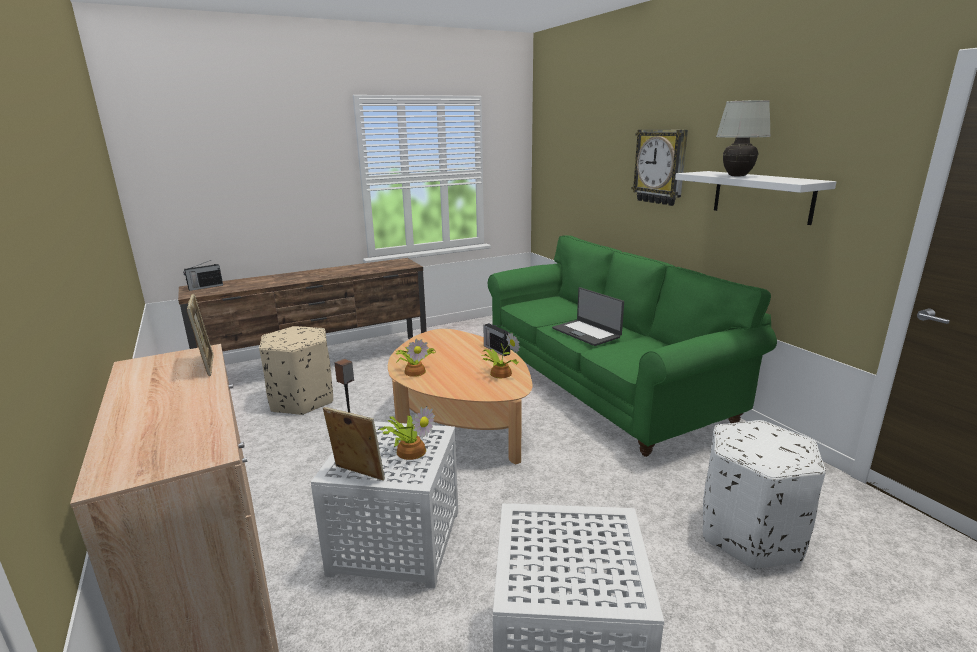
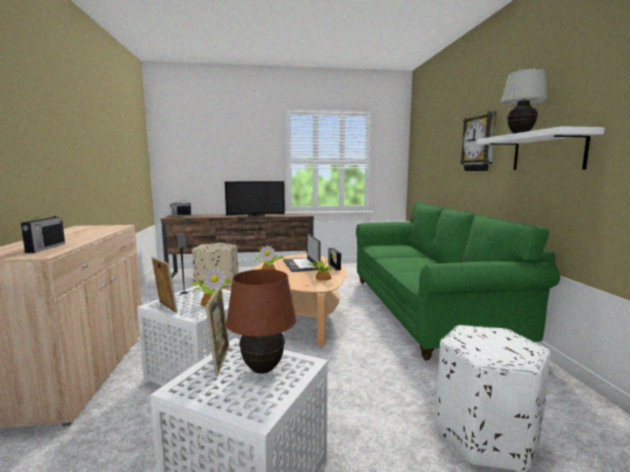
camera: 20 degrees right, 10 degrees down
(184, 436) = (45, 248): none -> radio
(208, 365) = (111, 230): picture frame -> picture frame (220, 360)
(333, 274) = (255, 215): none -> television
(581, 540) = (262, 369): none -> brown table lamp
(586, 332) = (407, 263): laptop -> laptop (301, 265)

